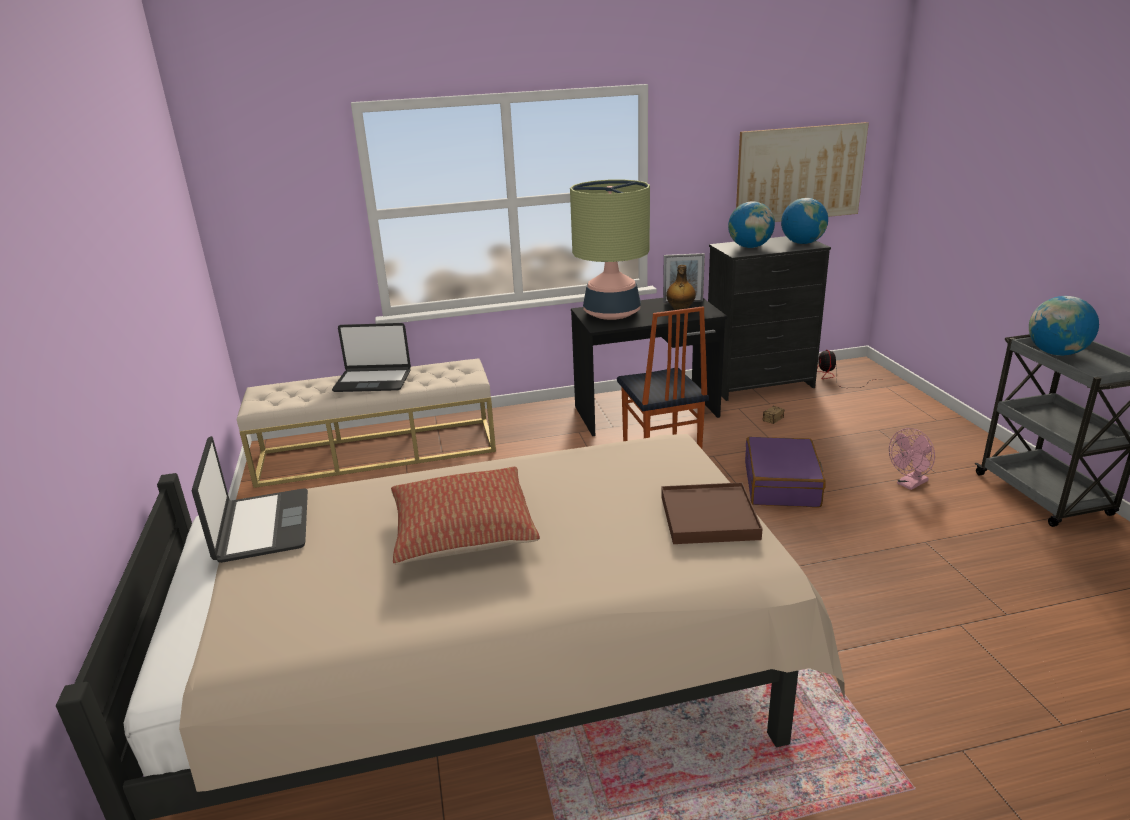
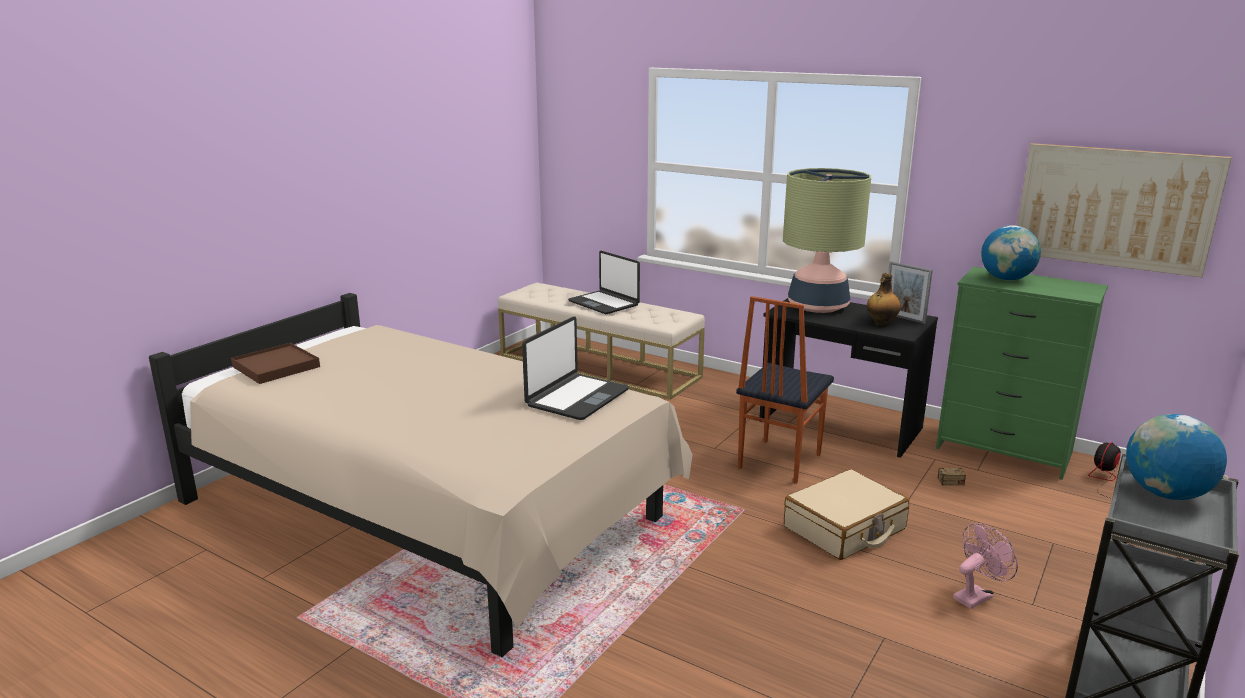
camera: 45 degrees right, 5 degrees down
(261, 527) = (353, 339): laptop -> laptop (576, 398)
(463, 532) = (416, 383): pillow -> none
(709, 517) = (542, 443): brown tray -> brown tray (276, 367)
(759, 384) = (1003, 451): black dresser -> green dresser
(782, 484) = (845, 528): purple suitcase -> beige suitcase
(802, 243) = (1077, 291): globe -> none
(909, 484) = (976, 595): pink fan -> pink fan turned 135 degrees clockwise

